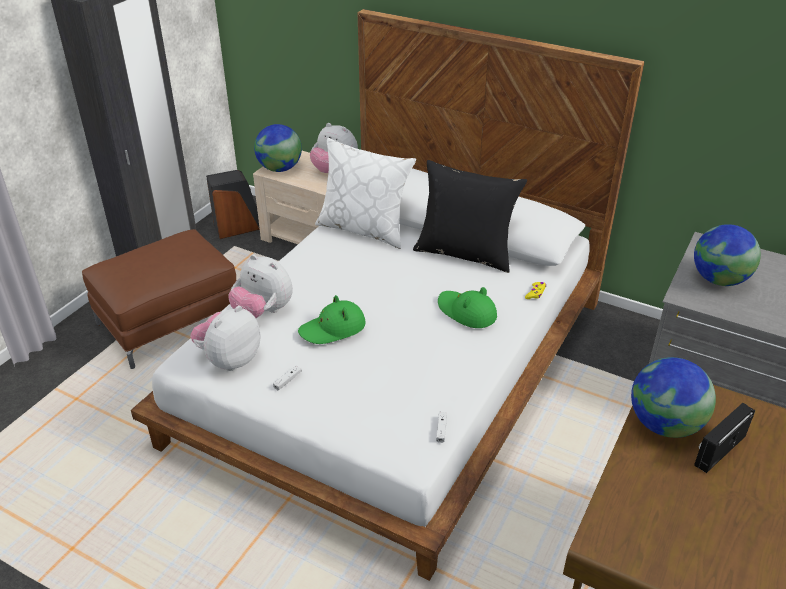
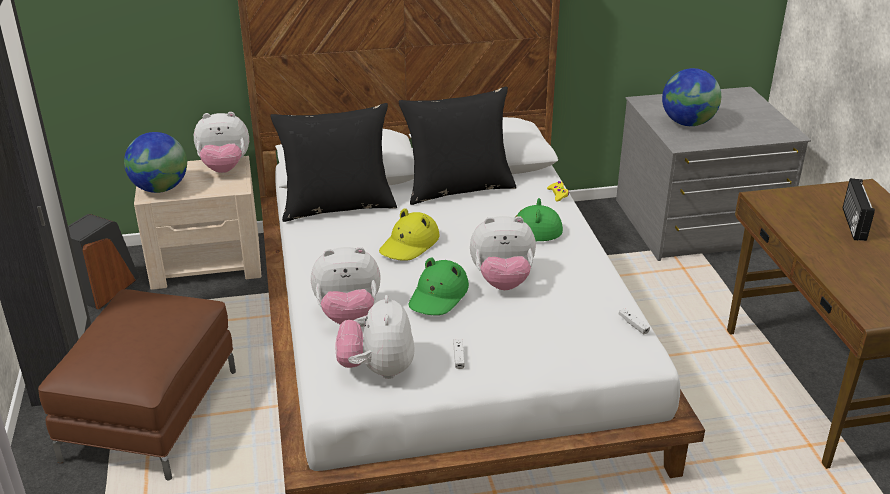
camera: 40 degrees left, 5 degrees down
(364, 229) = (338, 206): white pillow -> black pillow
(369, 280) = (409, 244): none -> yellow hat
(395, 342) = (502, 281): none -> plush toy
(664, 424) = (803, 225): globe -> none

